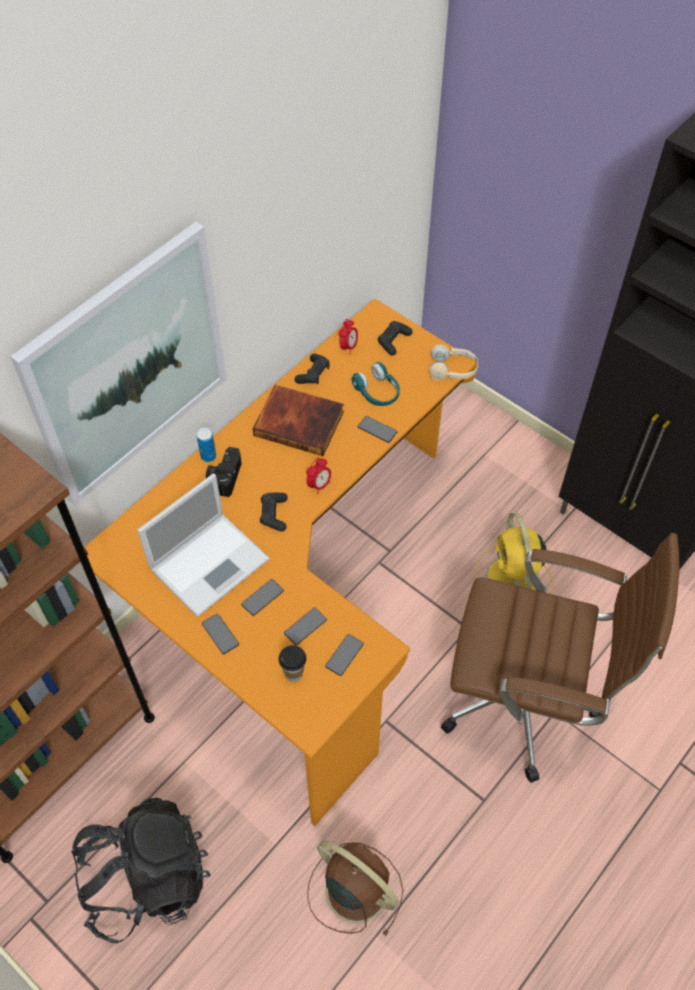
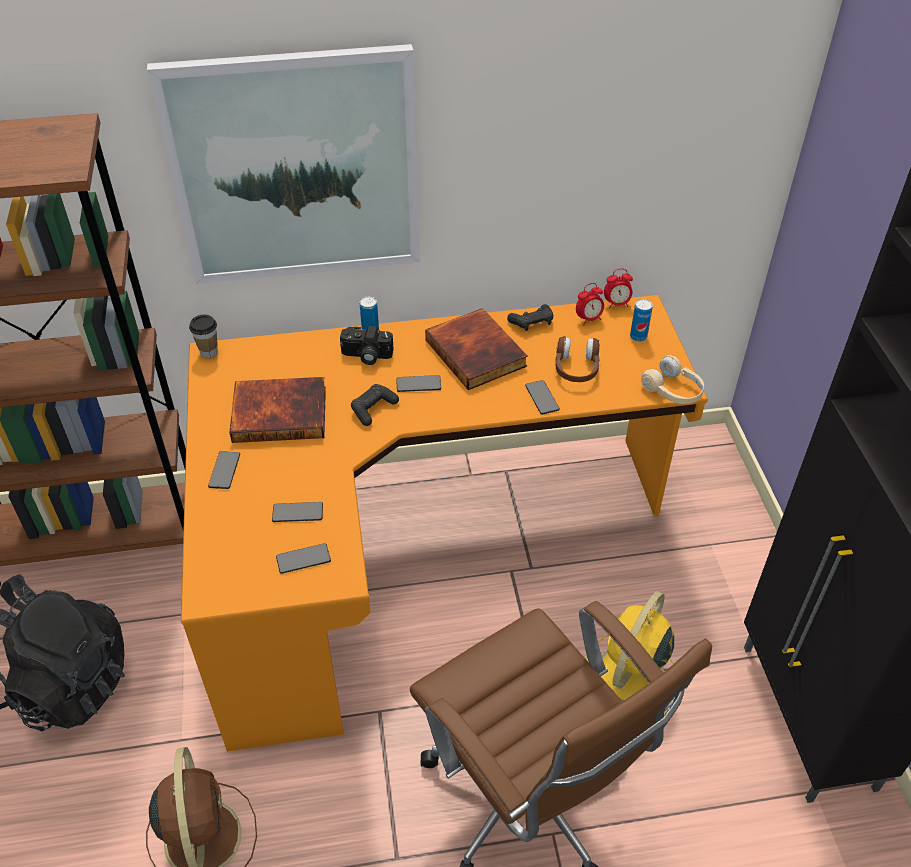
camera: 40 degrees right, 10 degrees down
(211, 562) = (280, 412): laptop -> book
(224, 476) = (366, 356): camera -> camera turned 135 degrees counterclockwise
(262, 598) = (289, 466): phone -> phone (418, 384)
(293, 673) = (245, 543): cup -> cup (209, 352)
(319, 485) = (438, 410): alarm clock -> alarm clock (616, 304)
(377, 392) = (576, 368): turquoise headphones -> brown headphones
(393, 341) = (638, 337): black game controller -> can

